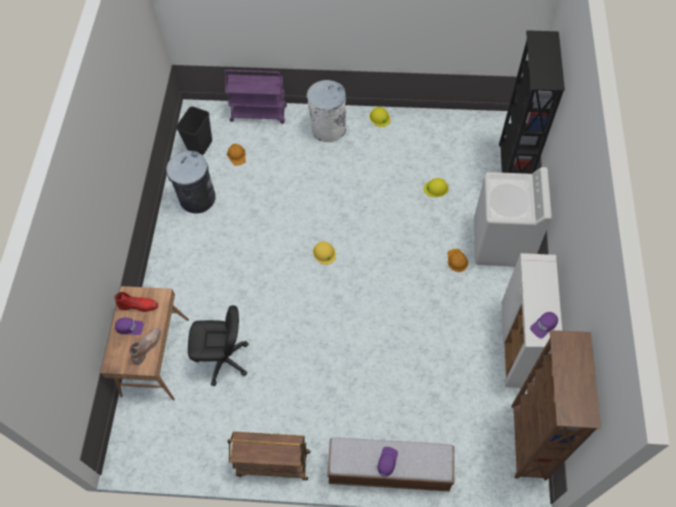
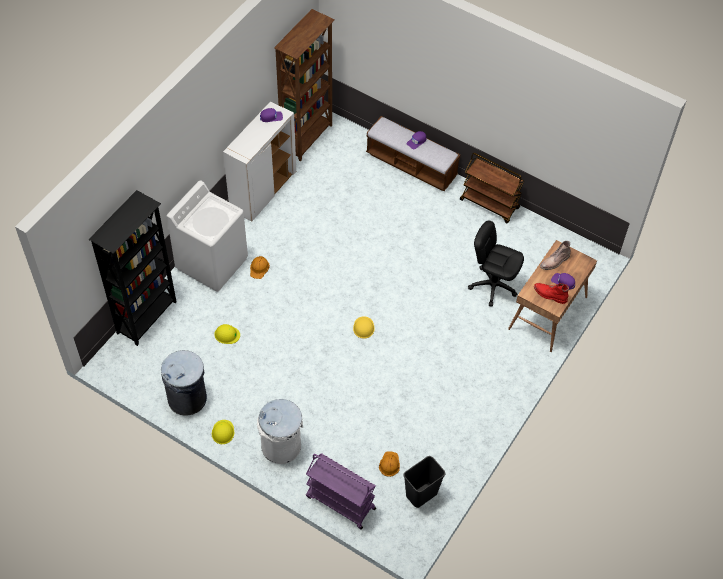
camera: 155 degrees left, 5 degrees down
(197, 198) = (451, 437): grey trash can -> grey trash can (187, 398)

